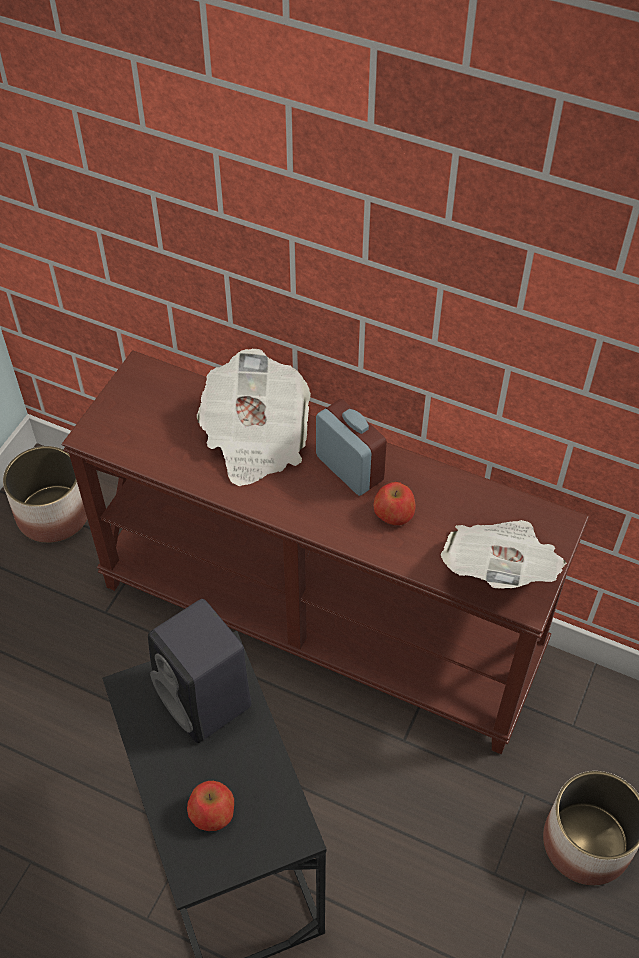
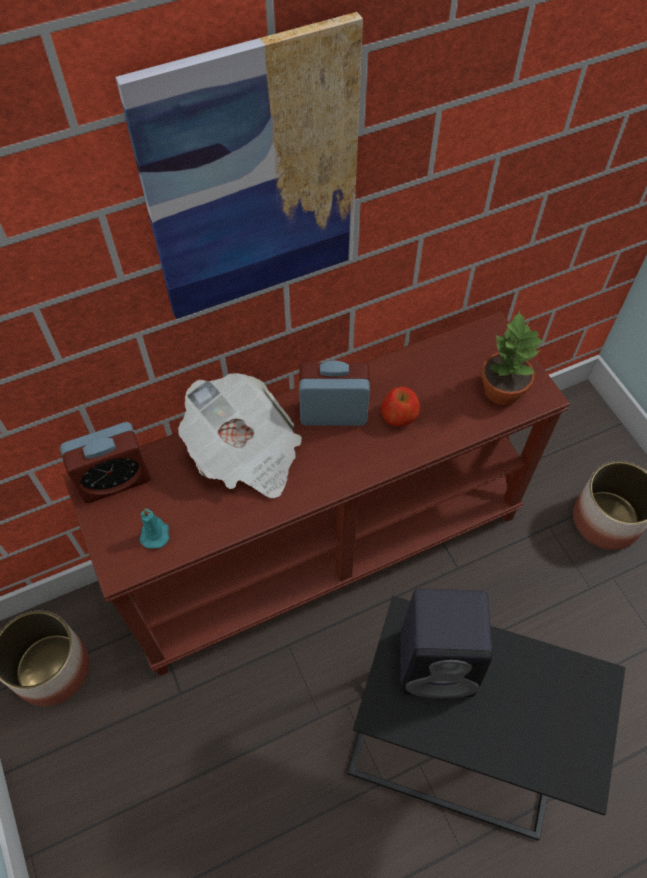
camera: 50 degrees left, 5 degrees up
(136, 434) = (155, 533): none -> turquoise candle
(156, 380) = (114, 480): none -> alarm clock
(212, 813) = (541, 728): apple -> none
(337, 201) = (253, 180): none -> picture
(499, 569) = (501, 389): newspaper -> potted plant

